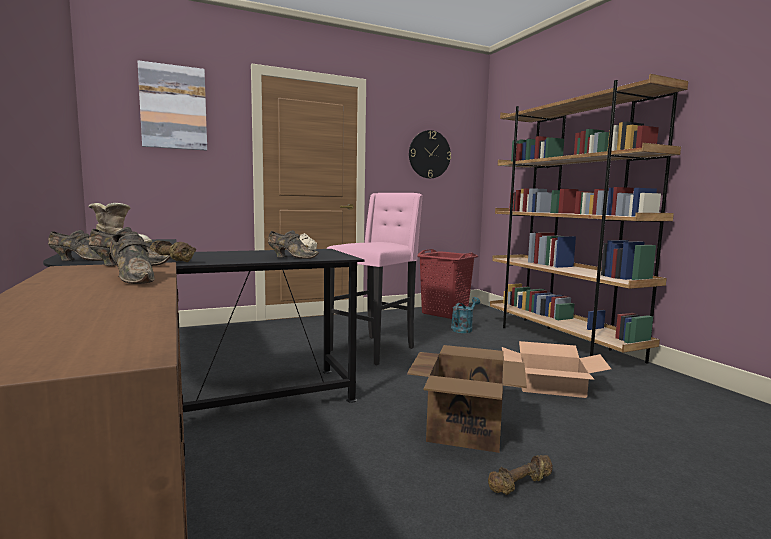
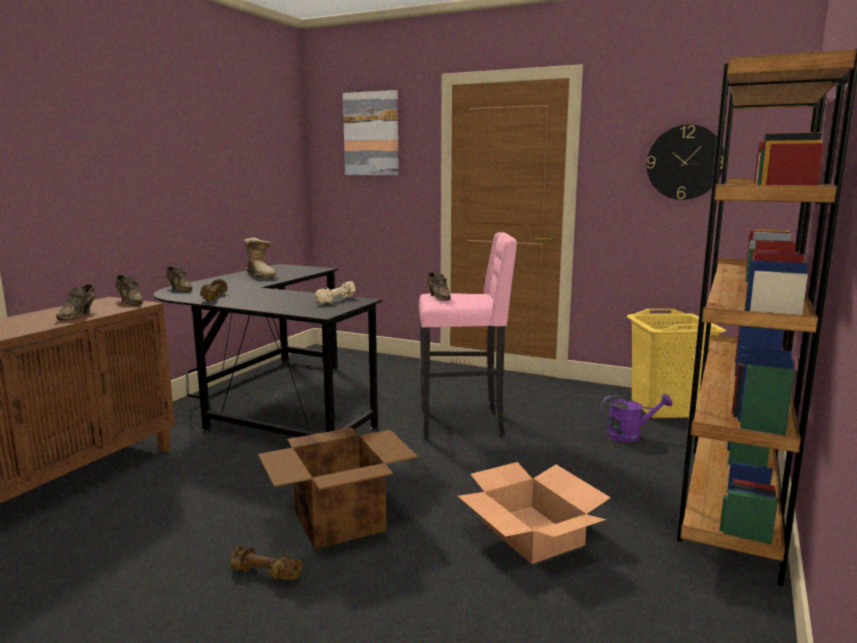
camera: 50 degrees right, 5 degrees up
(291, 257) = (288, 307): brown shoe -> brown shoe (438, 297)
(444, 313) = (665, 409): red laundry basket -> yellow laundry basket
(463, 329) = (629, 435): turquoise watering can -> purple watering can

